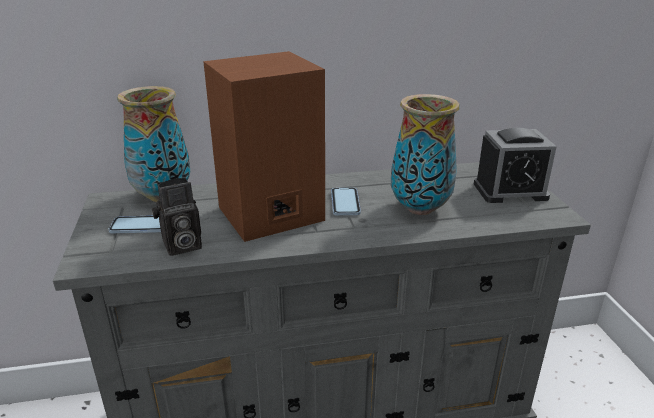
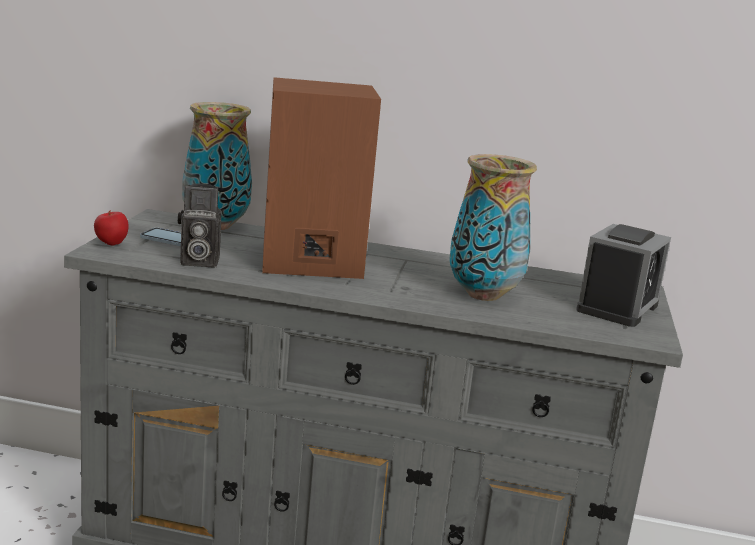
camera: 20 degrees right, 10 degrees down
(88, 251) = (111, 244): none -> apple
(345, 203) = (402, 272): phone -> none
(510, 191) = (617, 308): alarm clock -> alarm clock turned 75 degrees counterclockwise

